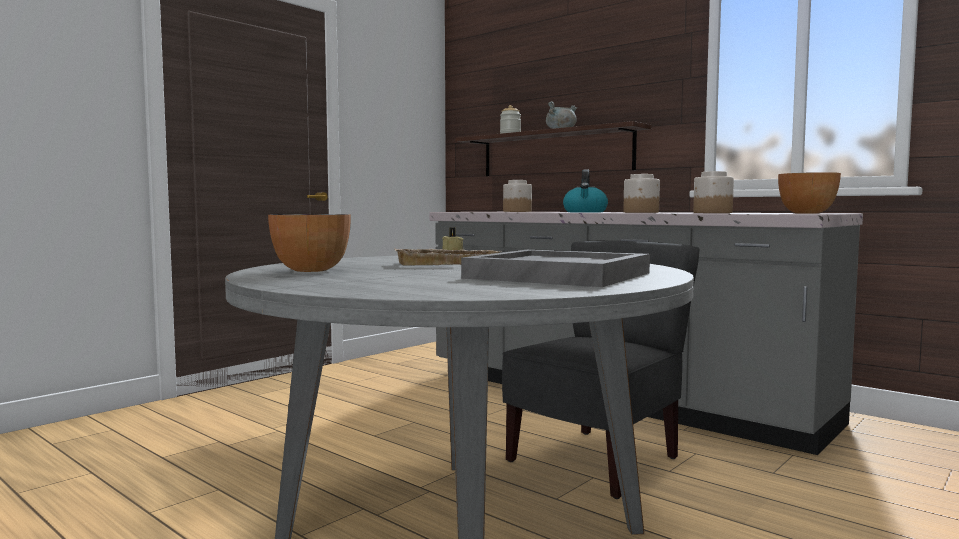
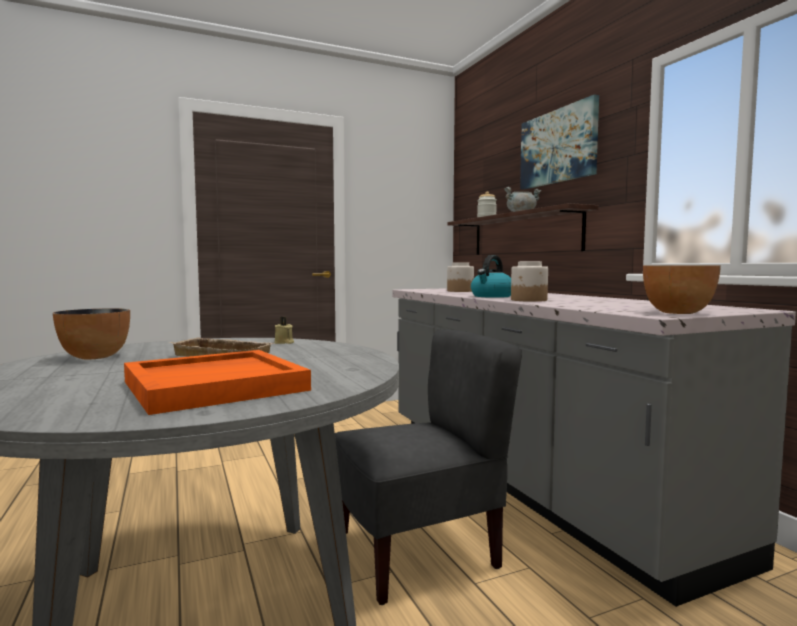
camera: 25 degrees right, 0 degrees up
(558, 275) = (215, 385): grey tray -> orange tray
(600, 63) = (558, 147): none -> picture
(712, 213) = (584, 305): jar -> none

